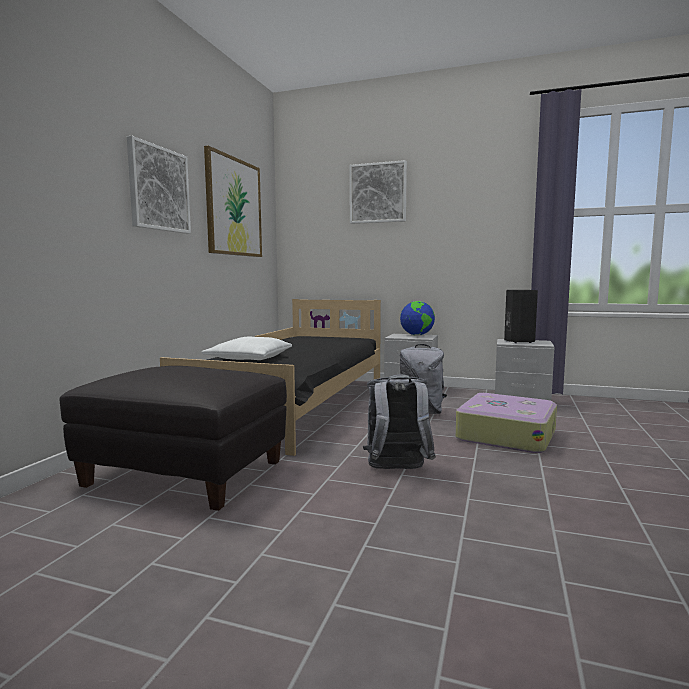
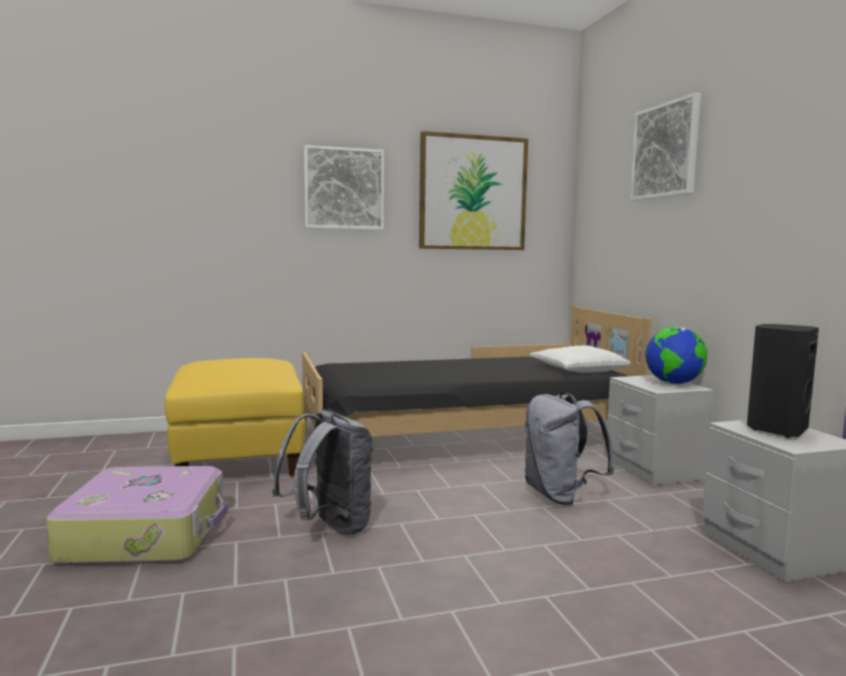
camera: 55 degrees right, 0 degrees up
(185, 473) = (239, 457): black ottoman -> yellow ottoman
(249, 359) = (382, 368): white pillow -> white pillow (577, 369)
(505, 435) = (553, 565): suitcase -> suitcase (147, 533)

